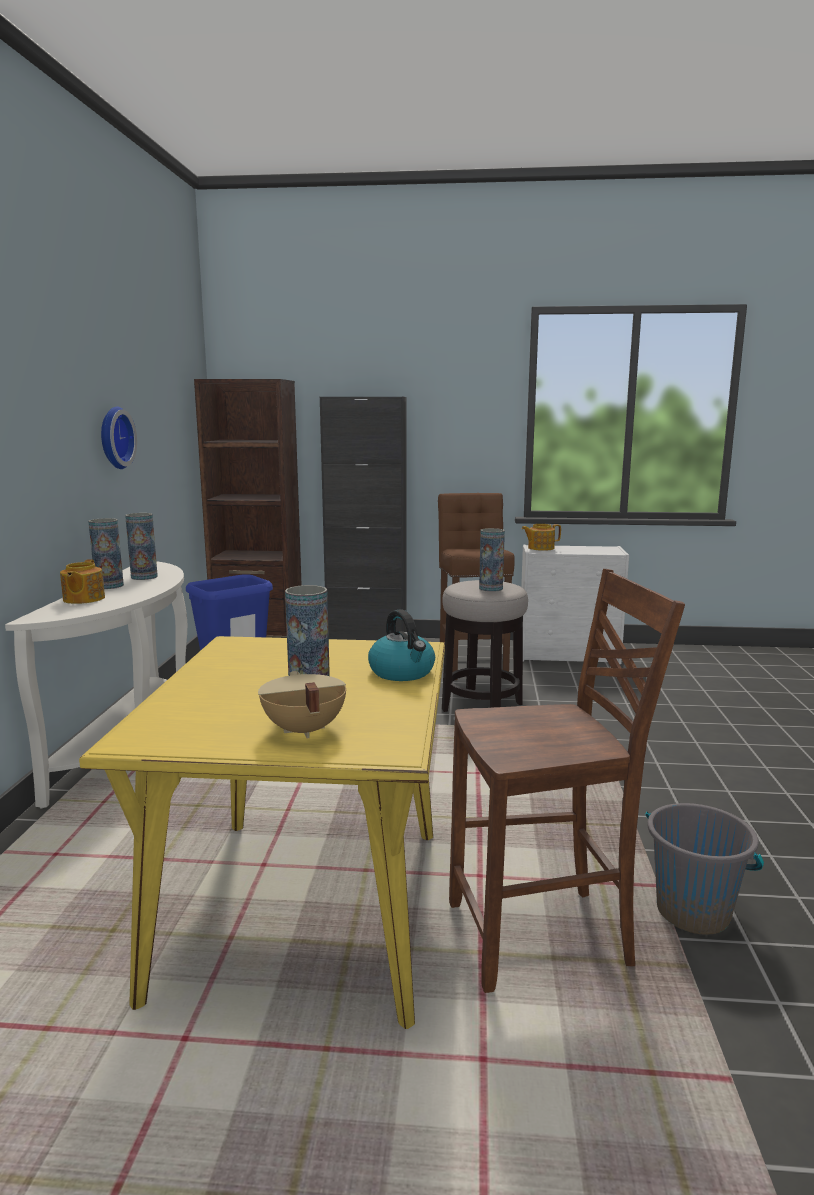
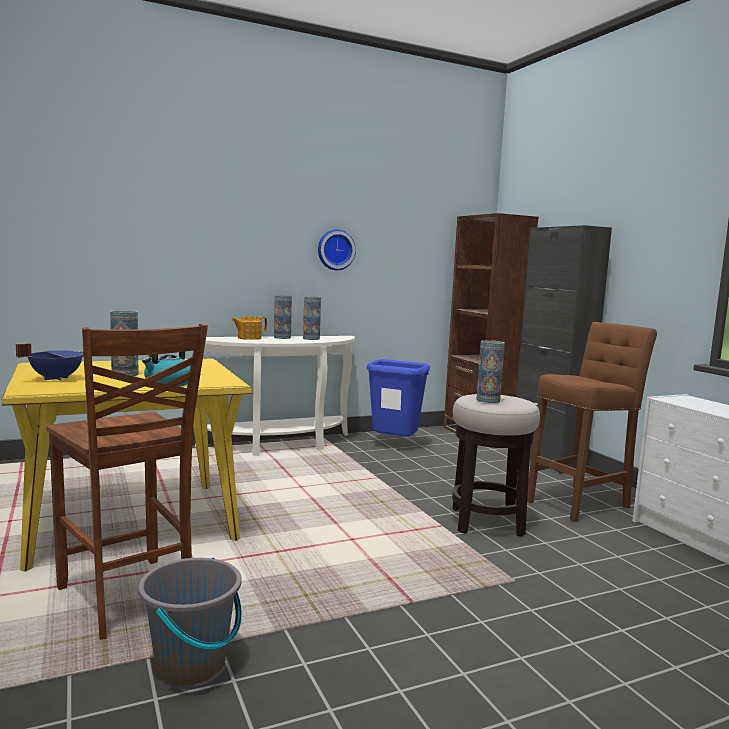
camera: 60 degrees right, 5 degrees down
(302, 730) = (55, 378): beige cooking pot -> blue cooking pot
(540, 548) = (684, 398): teapot -> none

